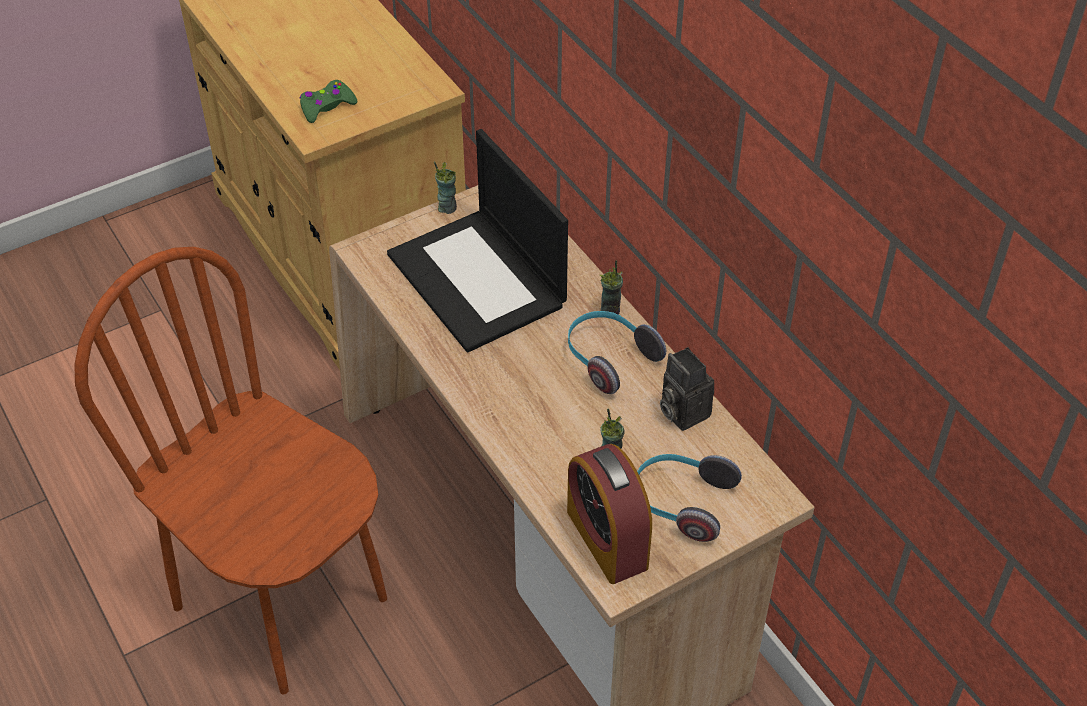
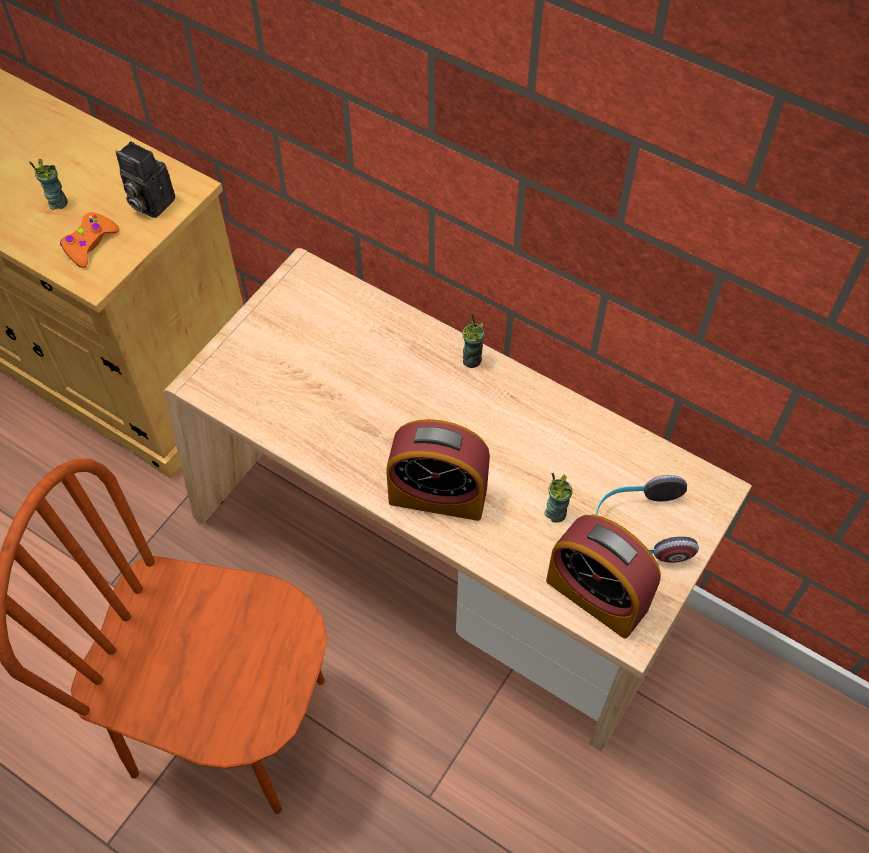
camera: 25 degrees left, 10 degrees up
(326, 107) = (90, 244): green game controller -> orange game controller
(447, 207) = (260, 307): cup -> cup (58, 202)
(479, 280) = (333, 374): laptop -> none
(512, 407) = (438, 495): none -> alarm clock
(609, 358) = (497, 409): headphones -> none
(681, 411) = (590, 437): camera -> camera (149, 203)

